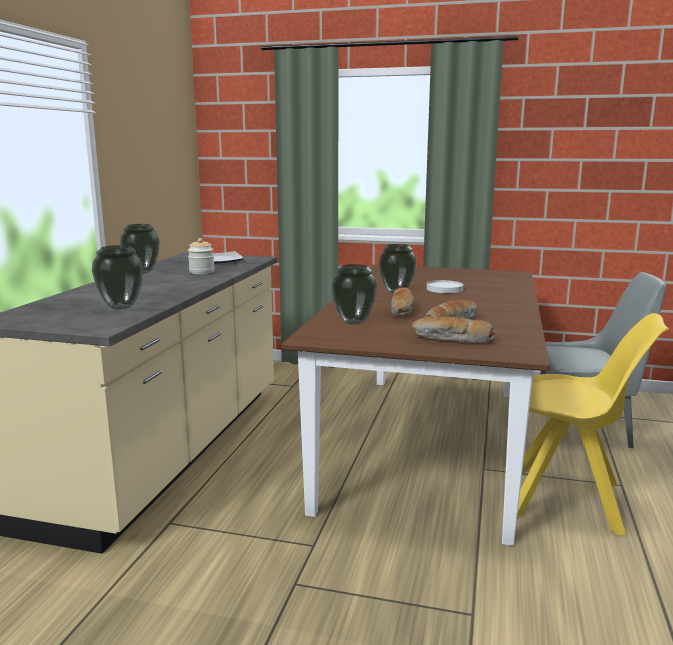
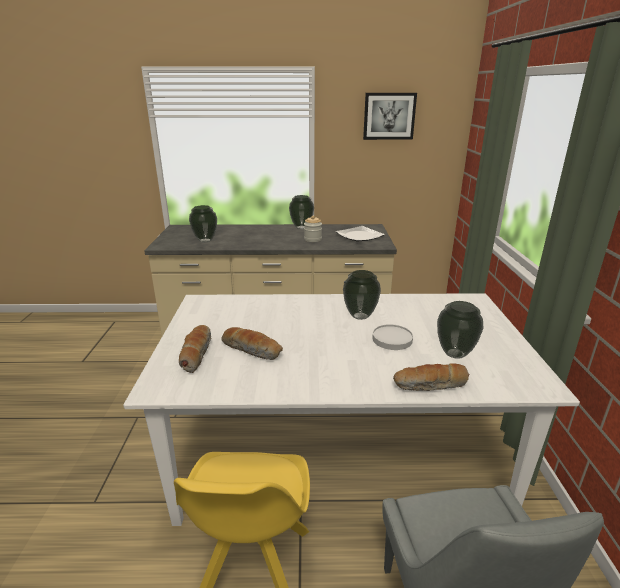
camera: 75 degrees right, 10 degrees up
(149, 117) = (389, 116): none -> picture
(353, 322) = (242, 309): vase -> vase (454, 353)
(402, 310) = (288, 325): bread -> bread (431, 385)
(427, 443) = (339, 455): brown dining table -> white dining table

